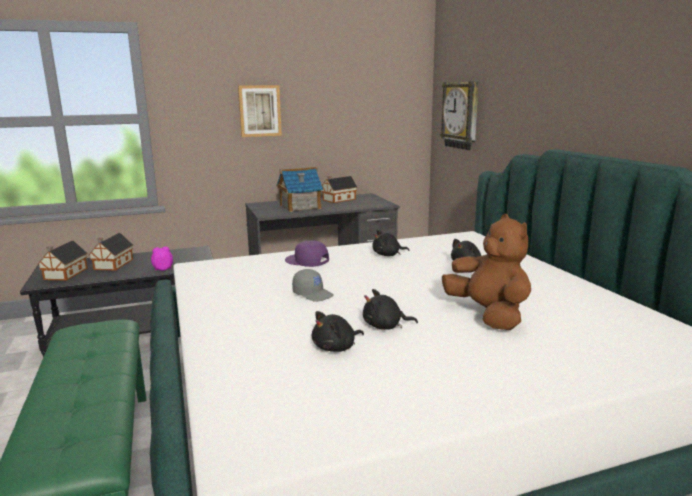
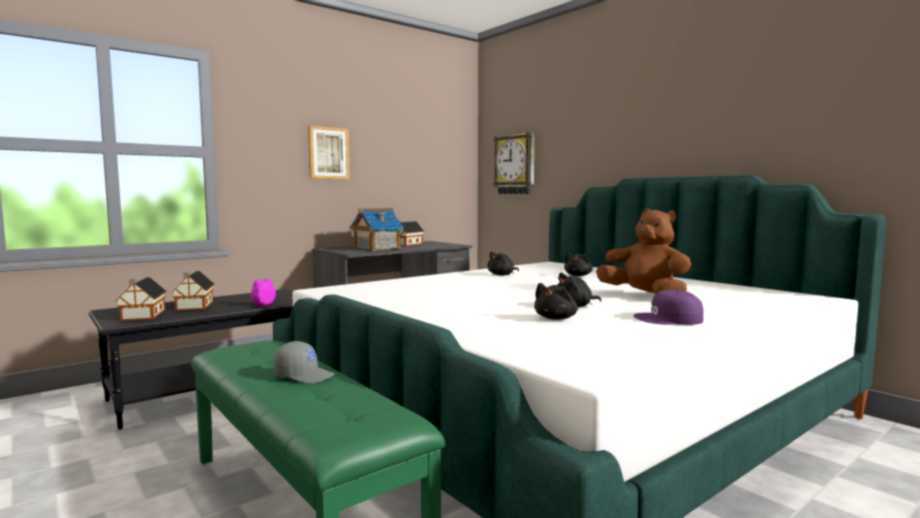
camera: 20 degrees left, 10 degrees down
(307, 260) = (432, 281): purple cap -> purple cap (669, 319)
(313, 294) = (477, 296): grey cap -> grey cap (304, 375)

